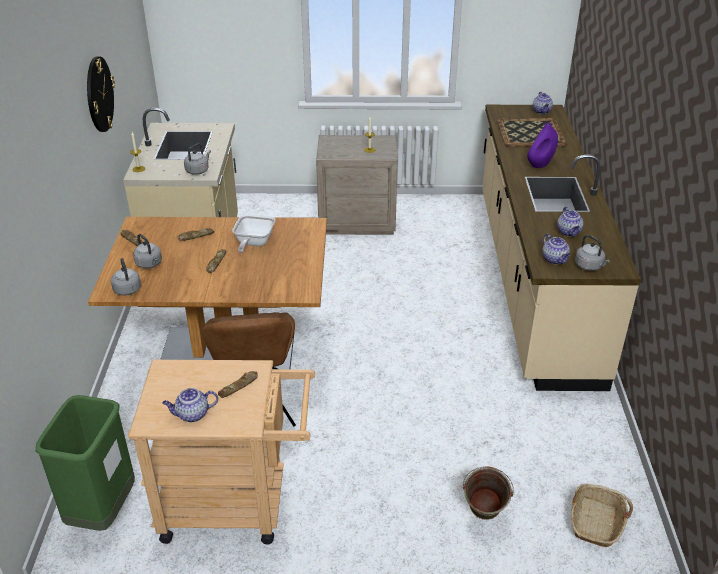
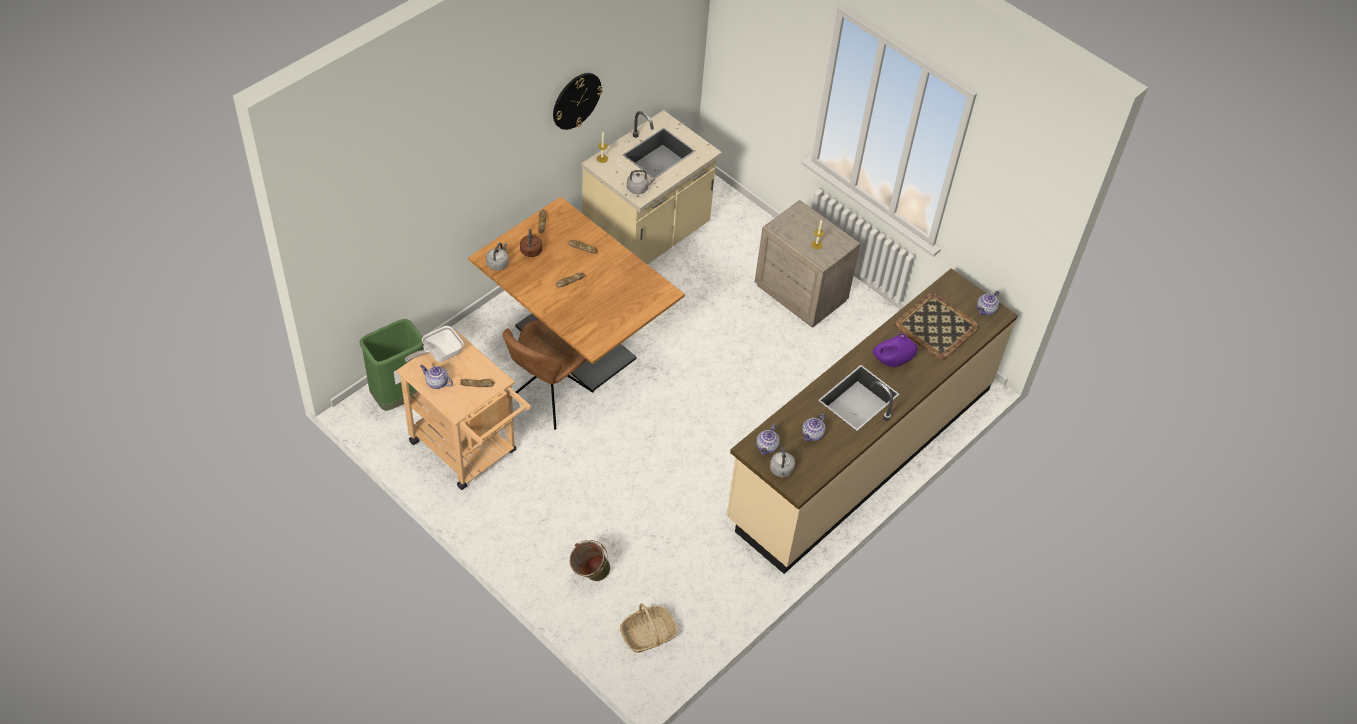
camera: 40 degrees right, 15 degrees up
(149, 264) = (531, 252): grey kettle -> brown kettle
(253, 243) = (610, 281): frying pan -> frying pan (439, 354)

